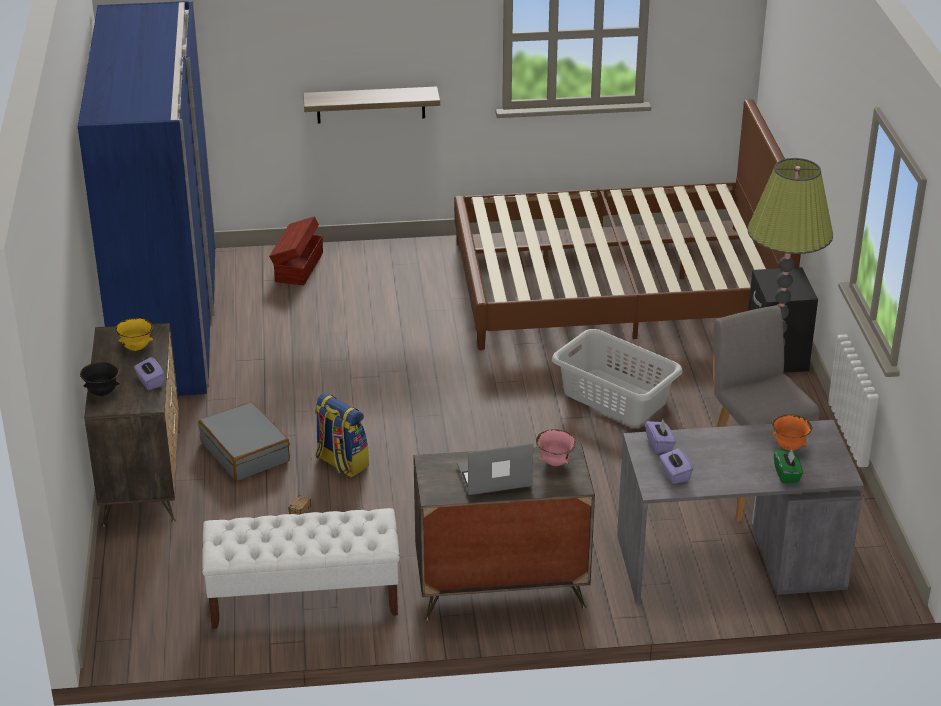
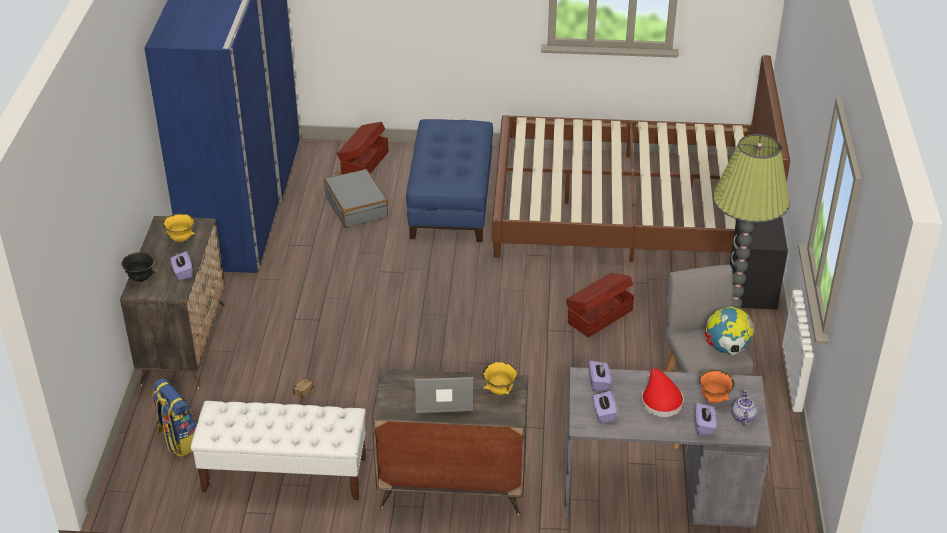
camera: 10 degrees right, 5 degrees up
(245, 452) = (274, 331): grey suitcase -> grey suitcase (357, 206)
(341, 463) = (350, 350): backpack -> backpack (178, 440)
(371, 104) = (433, 32): shelf -> none
(412, 297) = (452, 201): none -> blue ottoman
(555, 463) = (499, 391): pink bowl -> yellow bowl
(615, 398) = (599, 316): grey laundry basket -> brown storage box
(732, 455) = (660, 400): none -> red hat
(787, 397) = (726, 348): none -> globe
(787, 474) = (704, 426): green tissue box -> purple tissue box
(825, 461) = (742, 416): none -> teapot

